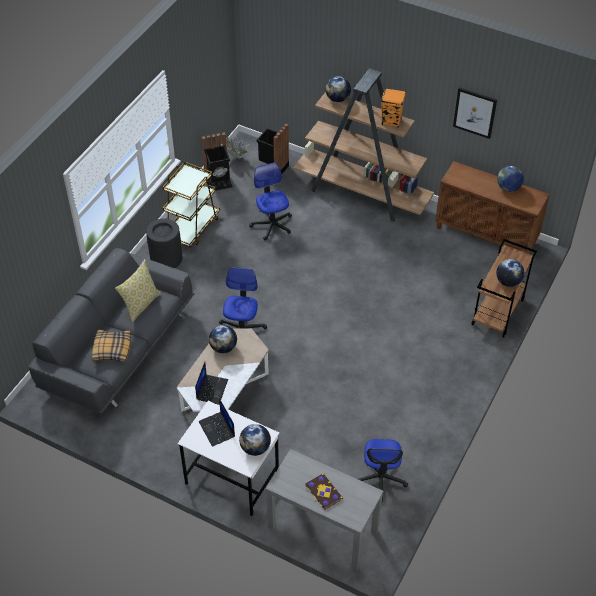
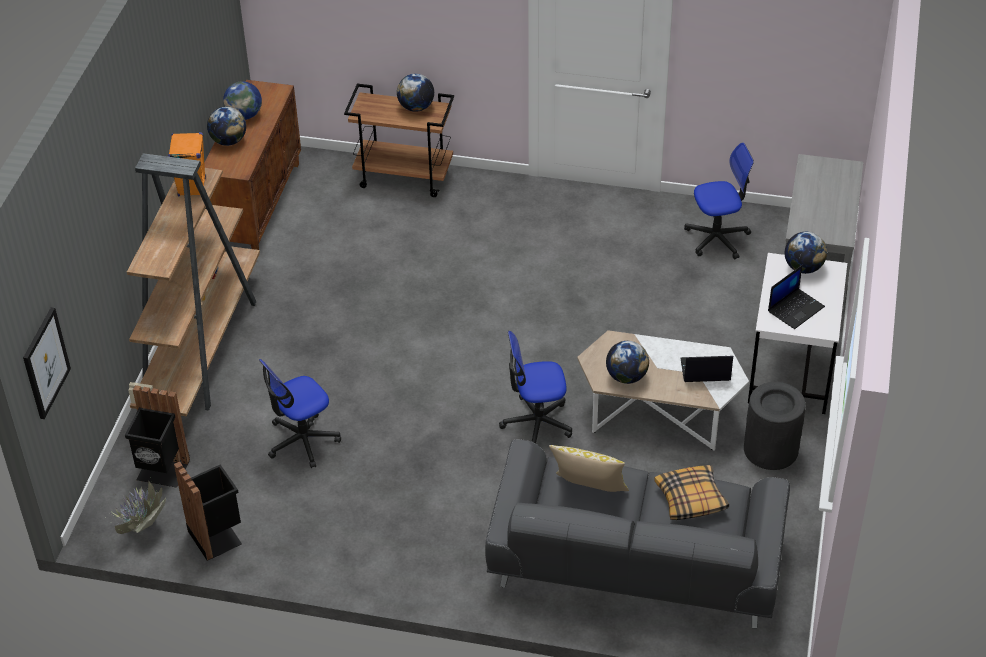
camera: 105 degrees left, 5 degrees down
(166, 258) = (422, 557): black trash can -> black trash can (771, 449)
(192, 227) = (337, 543): brown cart -> none
(323, 492) = (829, 199): book -> none
(337, 99) = (148, 254): globe -> globe (229, 141)
(475, 112) = (186, 78): picture -> picture (45, 363)

